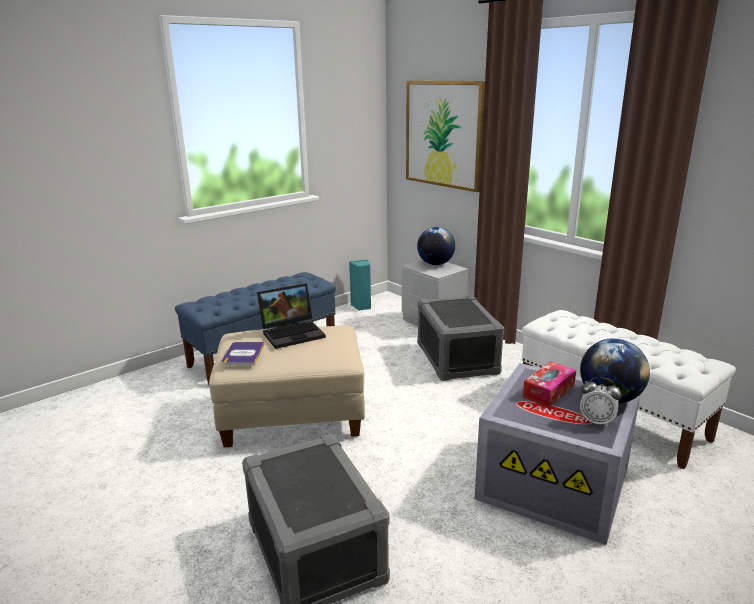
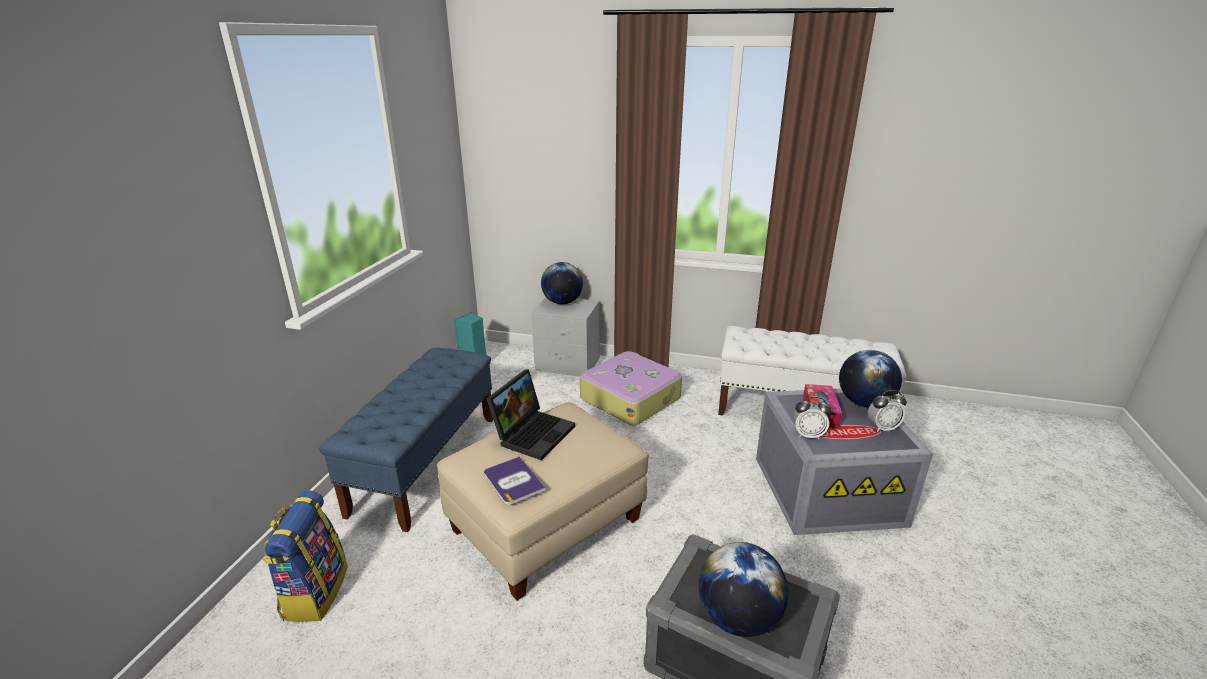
camera: 35 degrees left, 5 degrees up
(133, 397) = (314, 592): none -> backpack
(288, 491) = (738, 618): none -> globe
(444, 134) = (553, 159): picture -> none
(456, 358) = (630, 398): grey storage box -> suitcase
(509, 402) = (808, 435): none -> alarm clock

